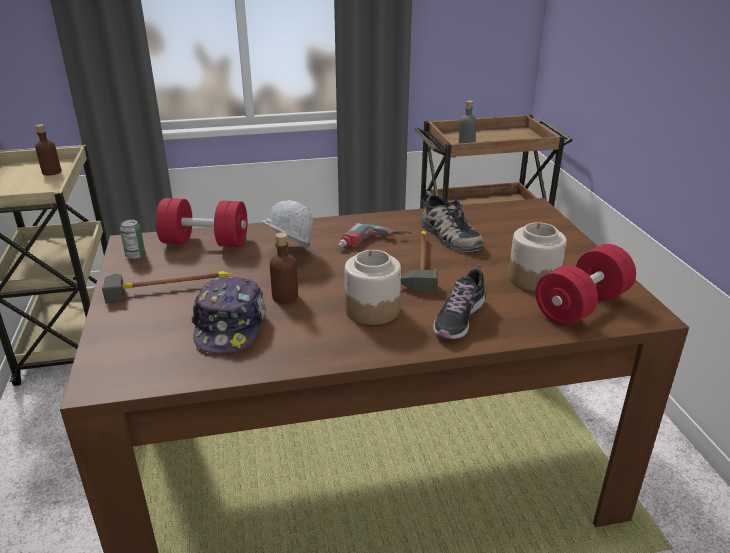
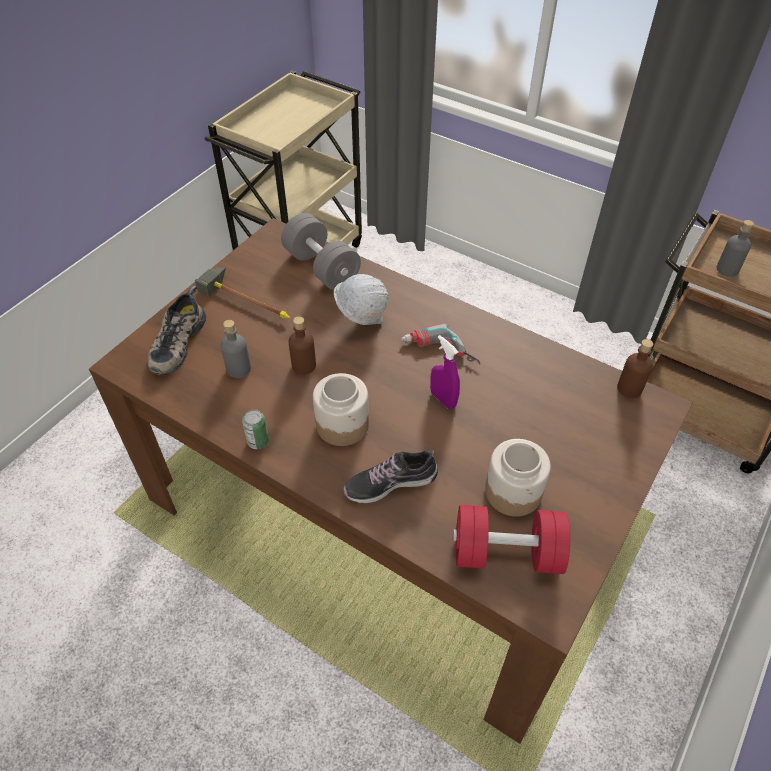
camera: 45 degrees right, 20 degrees up
(51, 172) = (310, 114): brown bottle -> brown bottle (629, 388)
(135, 255) = (263, 252): can -> can (258, 442)
(205, 242) = (321, 267): red dumbbell -> grey dumbbell
(230, 326) = (239, 369): cap -> grey bottle
(416, 262) = (443, 399): hammer -> purple spray bottle
(448, 236) = (515, 387): shoe -> shoe (177, 342)

